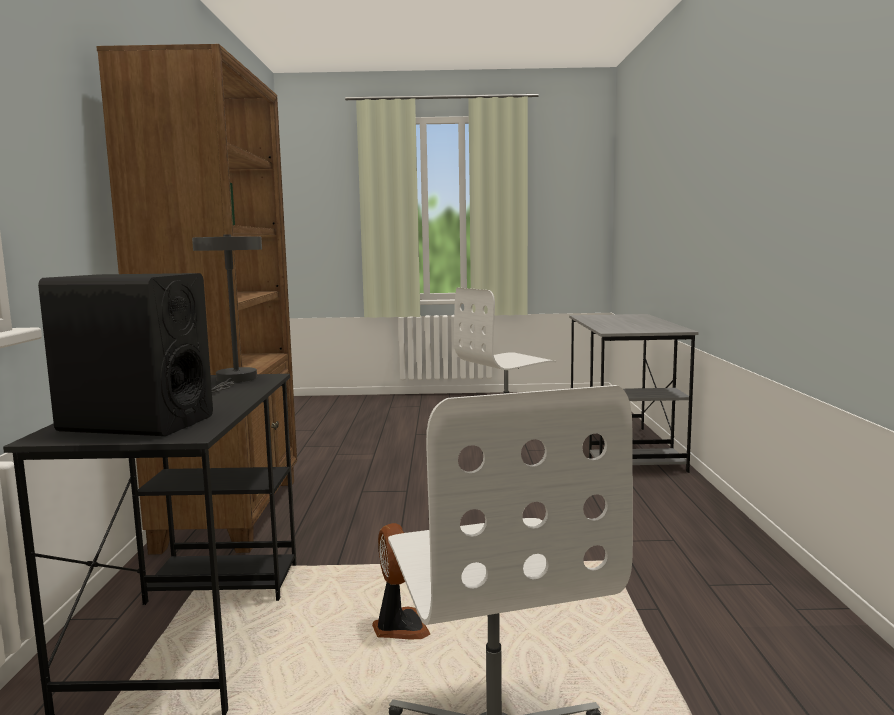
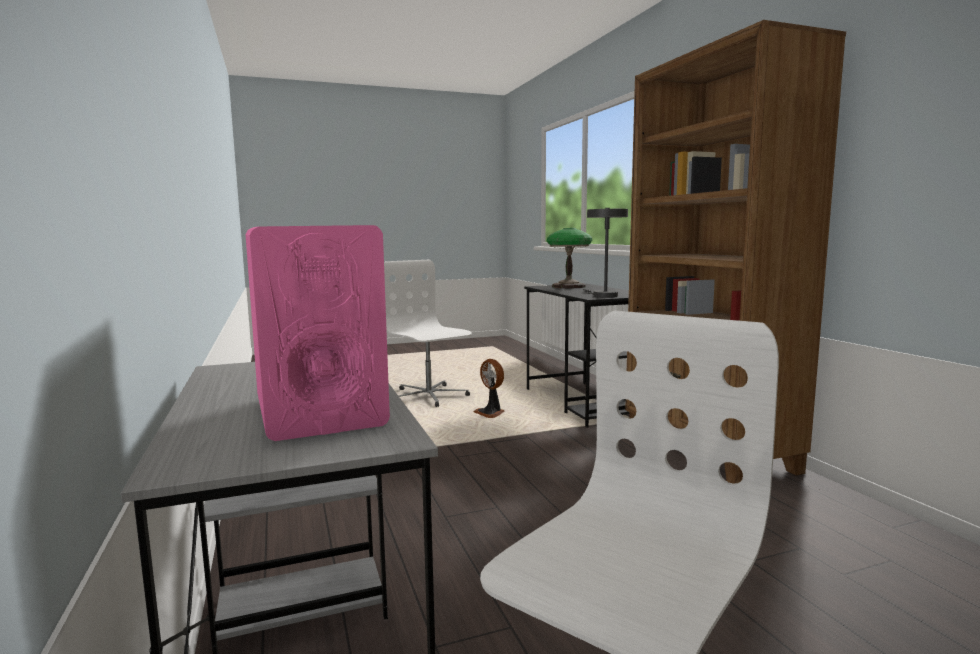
camera: 160 degrees right, 0 degrees up
(136, 423) = (569, 286): black speaker -> table lamp
(609, 319) = (318, 411): none -> pink speaker

